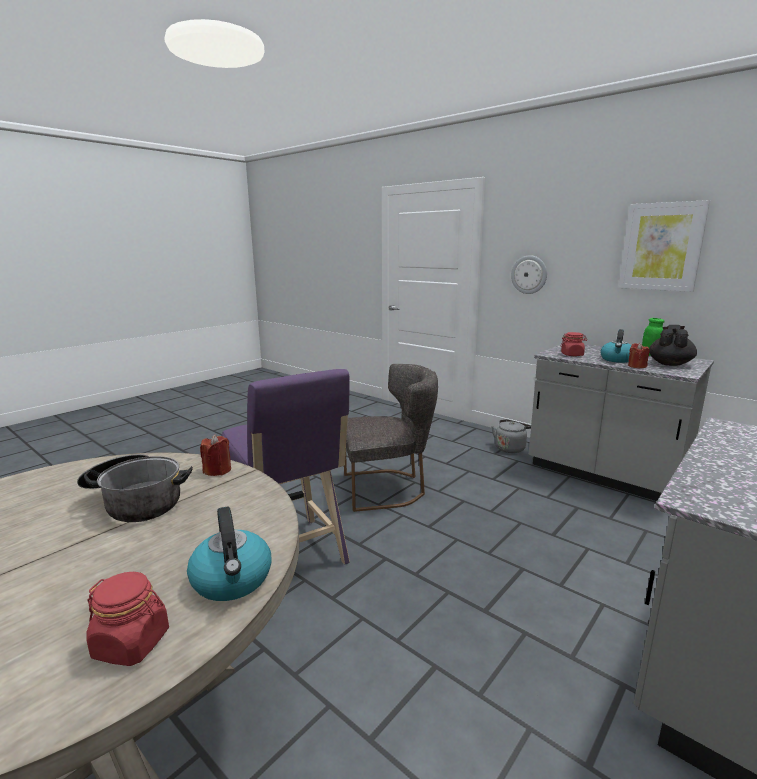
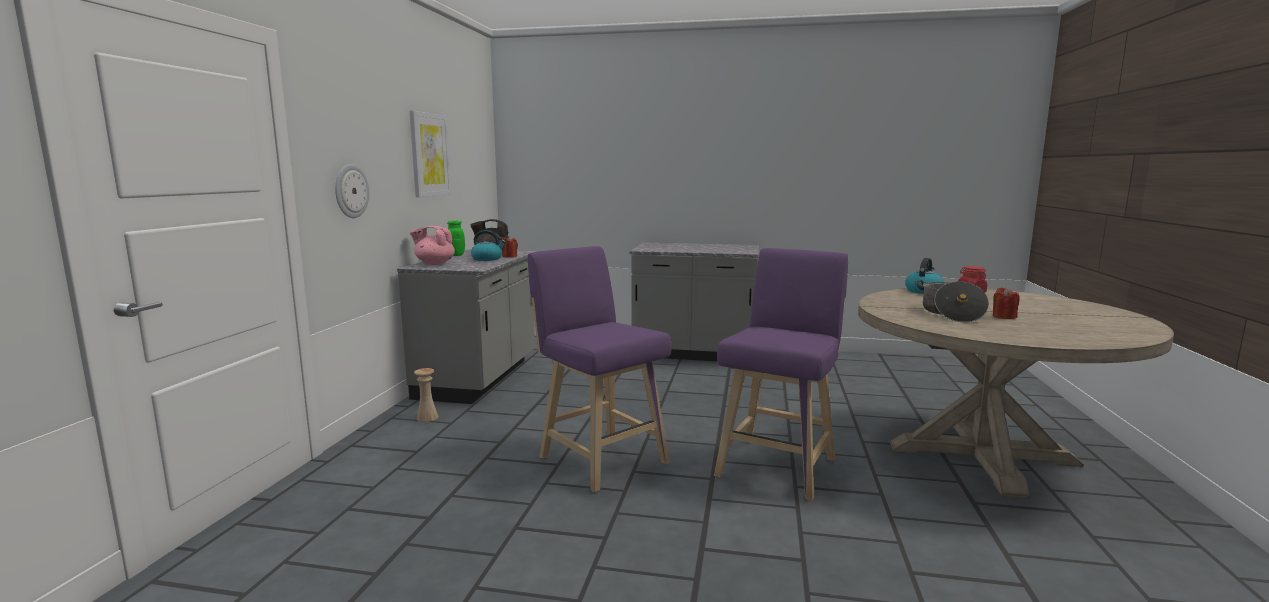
camera: 120 degrees left, 5 degrees down
(217, 470) = (885, 311): red candle -> red candle (1004, 317)
(388, 488) = (599, 458): grey chair -> purple stool
(510, 448) = (427, 417): grey kettle -> beige vase
(572, 355) = (476, 265): red jar -> none
(588, 348) = (434, 263): none -> pink teapot

